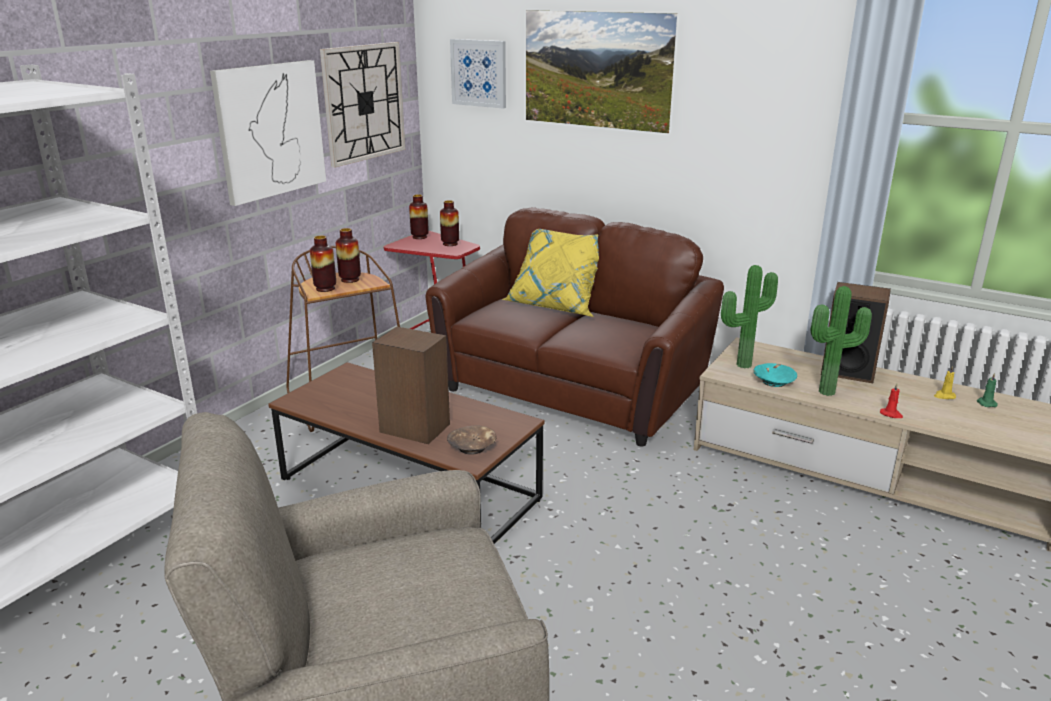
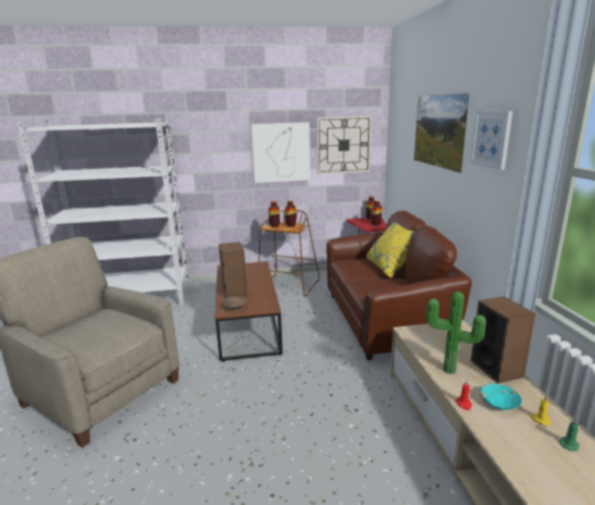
camera: 50 degrees right, 5 degrees down
(479, 73) = (402, 132): picture -> picture (491, 139)
(741, 364) = (431, 332): potted plant -> none
(773, 381) = (428, 349): turquoise bowl -> turquoise bowl (498, 402)

